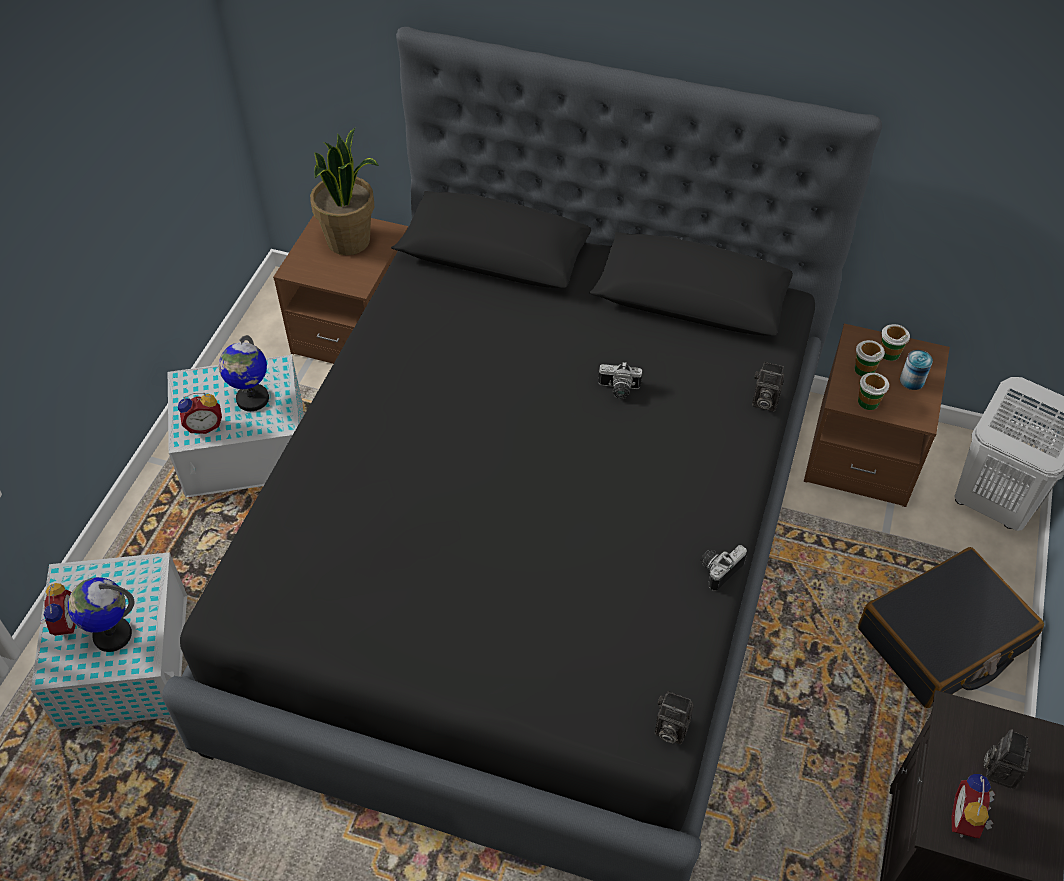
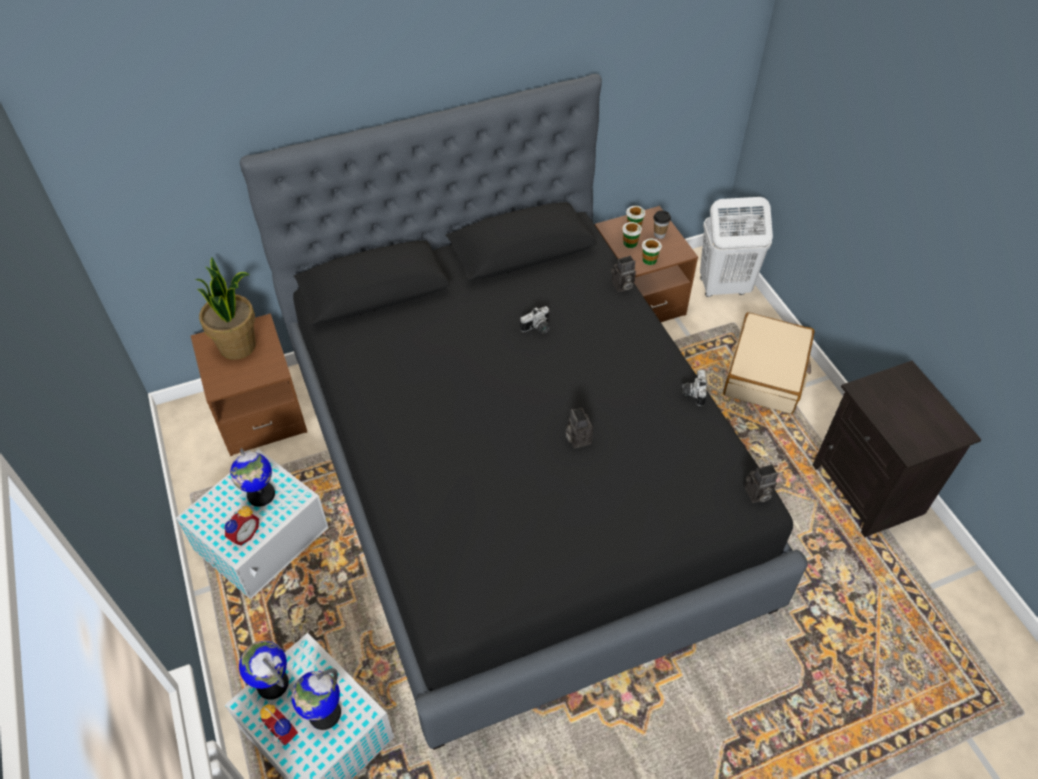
camera: 40 degrees left, 0 degrees up
(100, 575) = (272, 683): none -> globe
(912, 380) = (659, 235): can -> cup
(943, 640) = (766, 373): black suitcase -> beige suitcase
(967, 820) = (916, 438): alarm clock -> none
(999, 769) = (904, 402): camera -> camera (577, 438)

